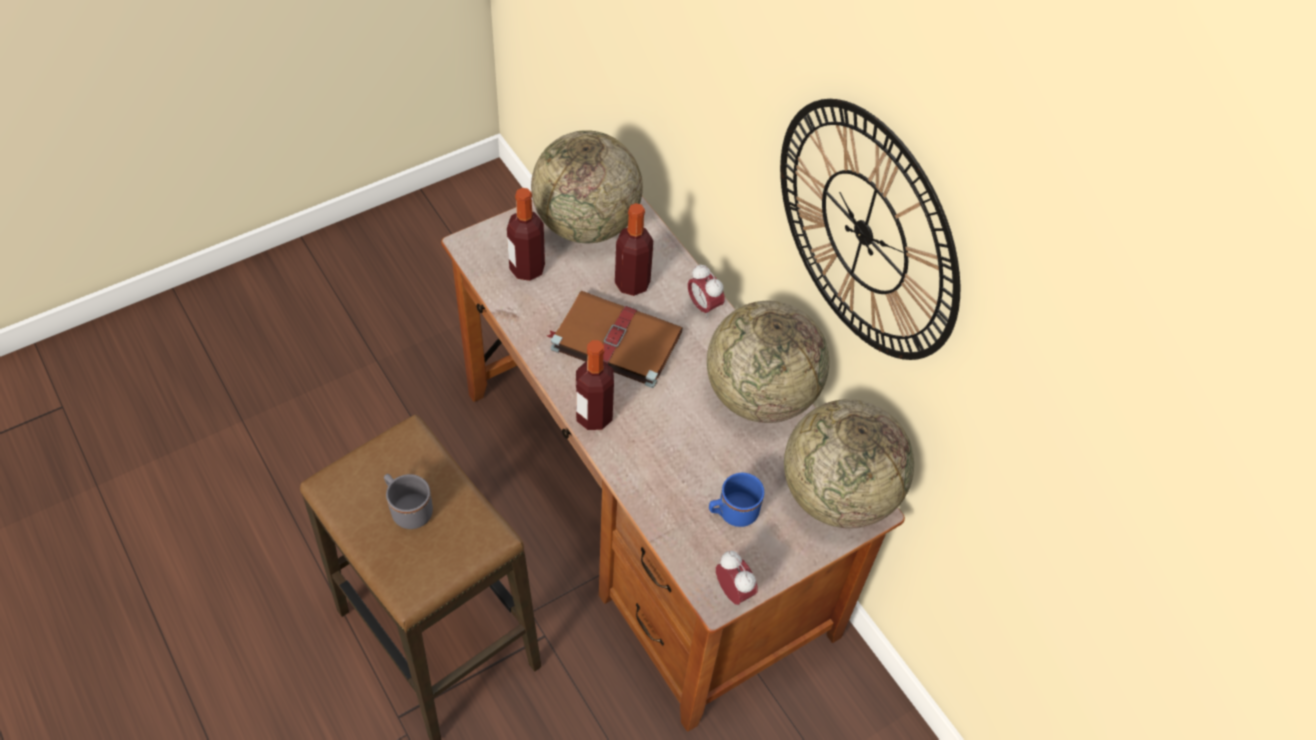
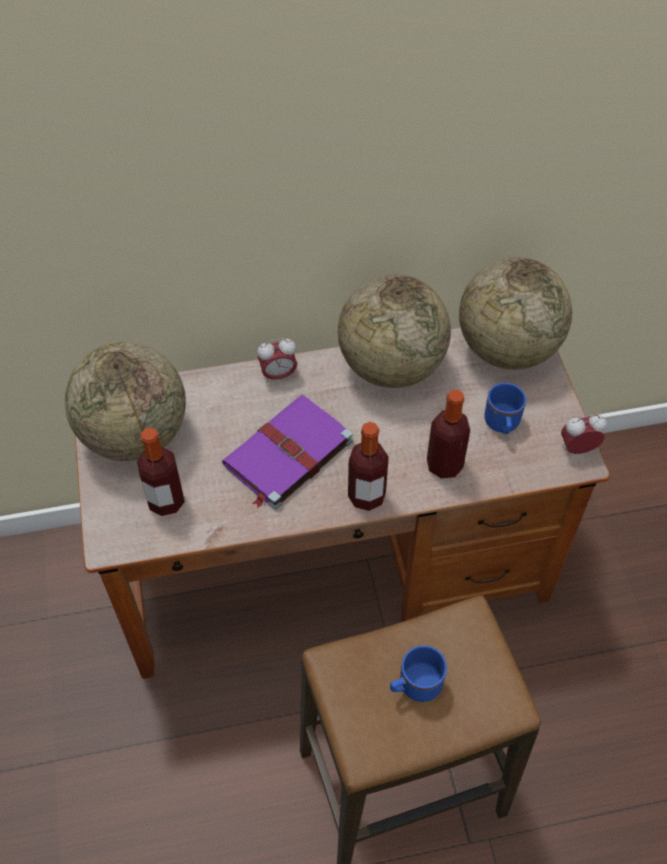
camera: 65 degrees left, 0 degrees up
(408, 508) = (414, 686): grey mug -> blue mug
(614, 340) = (287, 454): brown book -> purple book
(632, 283) = (226, 420): bottle -> bottle (444, 465)
(864, 232) = (419, 152): wall clock -> none

